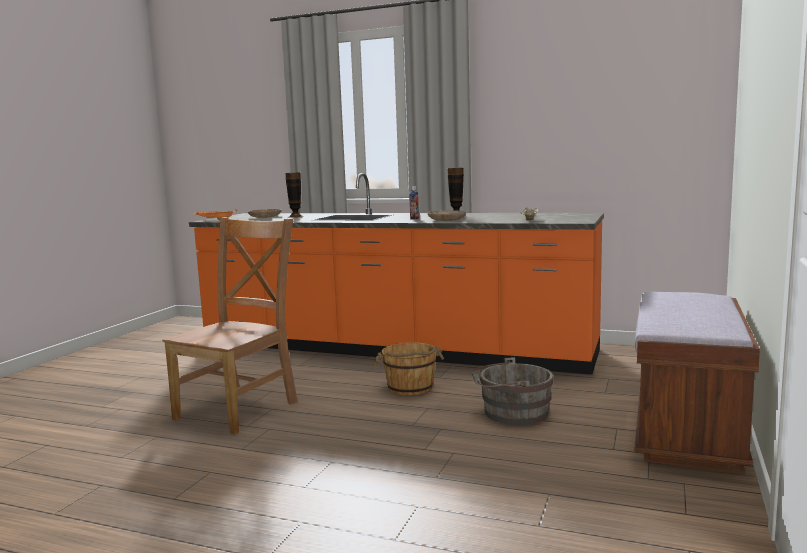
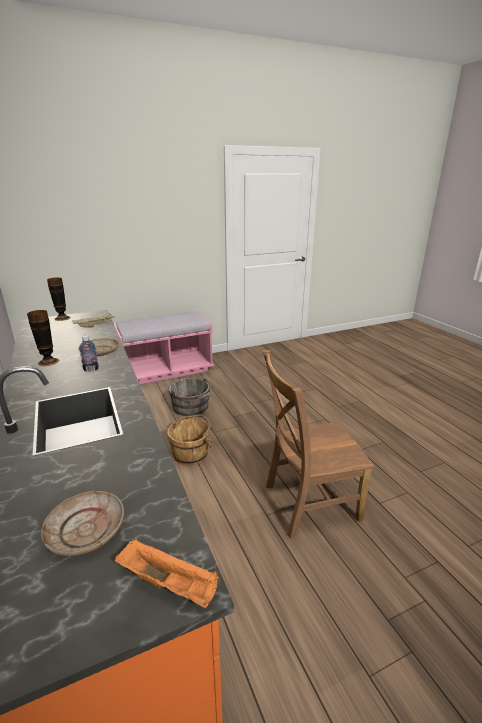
camera: 135 degrees left, 15 degrees up
(295, 217) = (77, 481): vase -> vase (62, 318)
(687, 429) = (167, 370): brown bench -> pink bench

